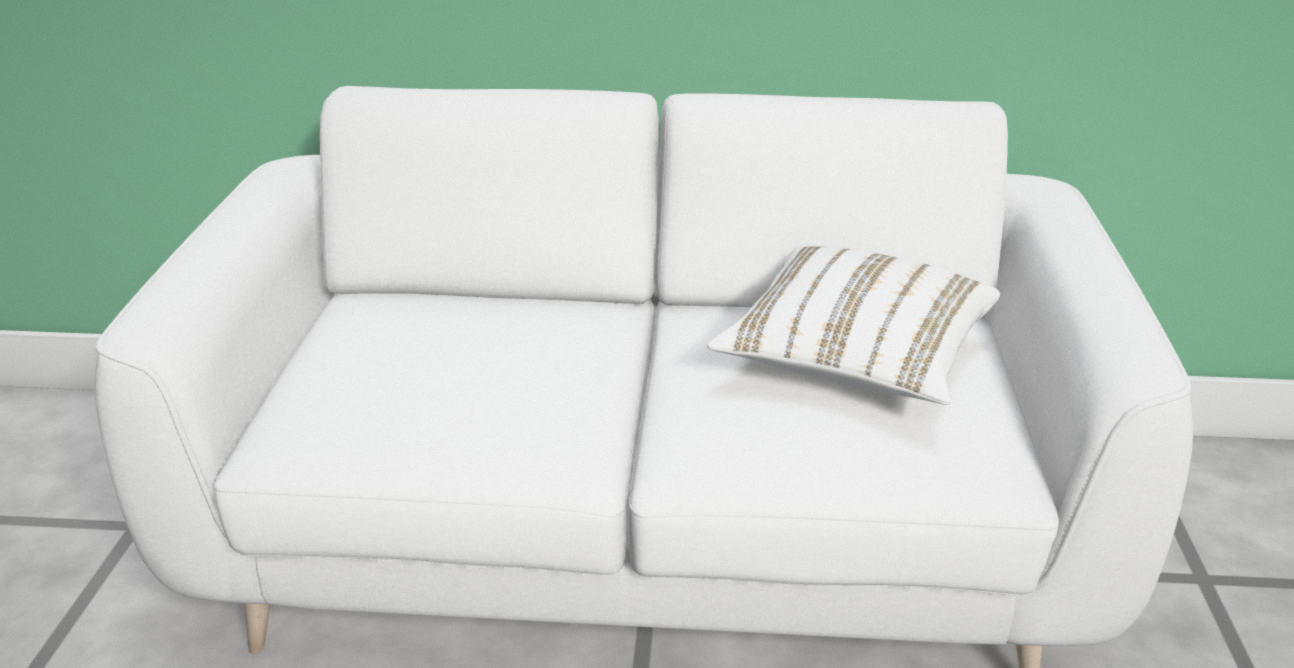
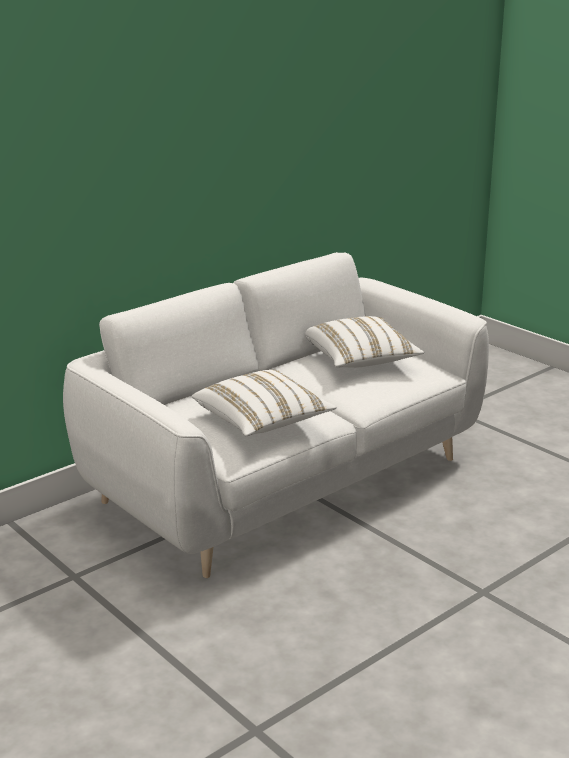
camera: 45 degrees left, 5 degrees down
(445, 400) = (263, 422): none -> white pillow

